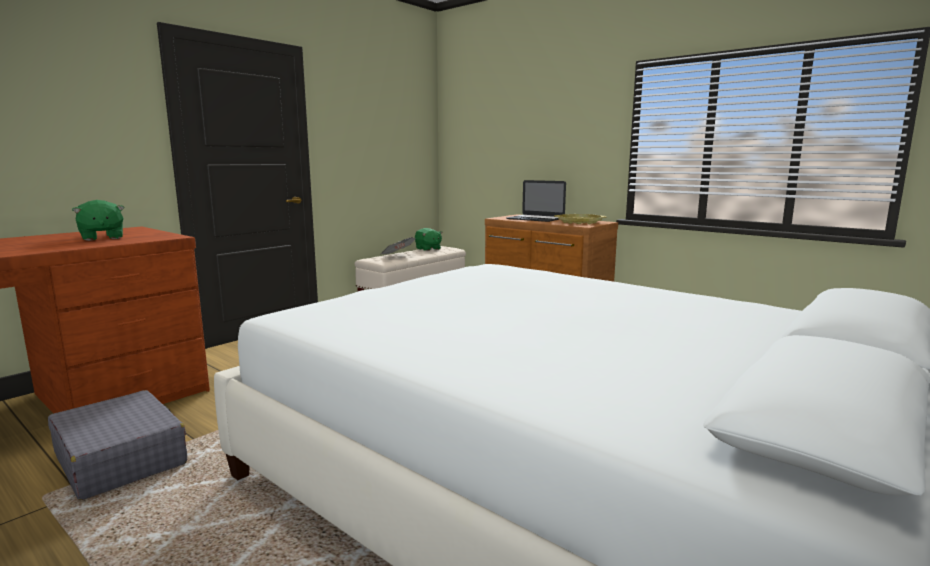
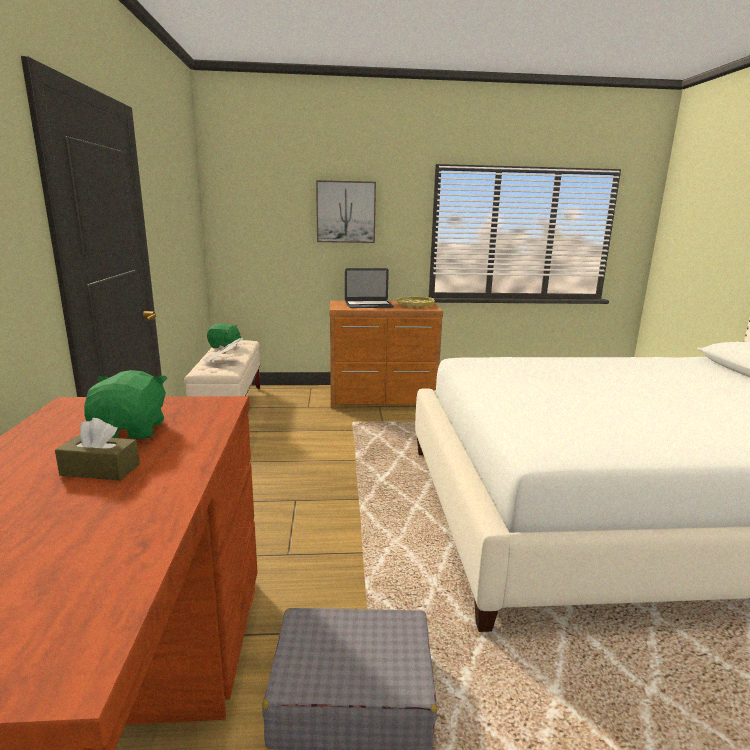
camera: 45 degrees left, 5 degrees up
(39, 244) = (100, 470): none -> brown tissue box
(101, 237) = (131, 431): green plush toy -> green plush toy turned 105 degrees counterclockwise
(544, 124) = (346, 212): none -> picture

